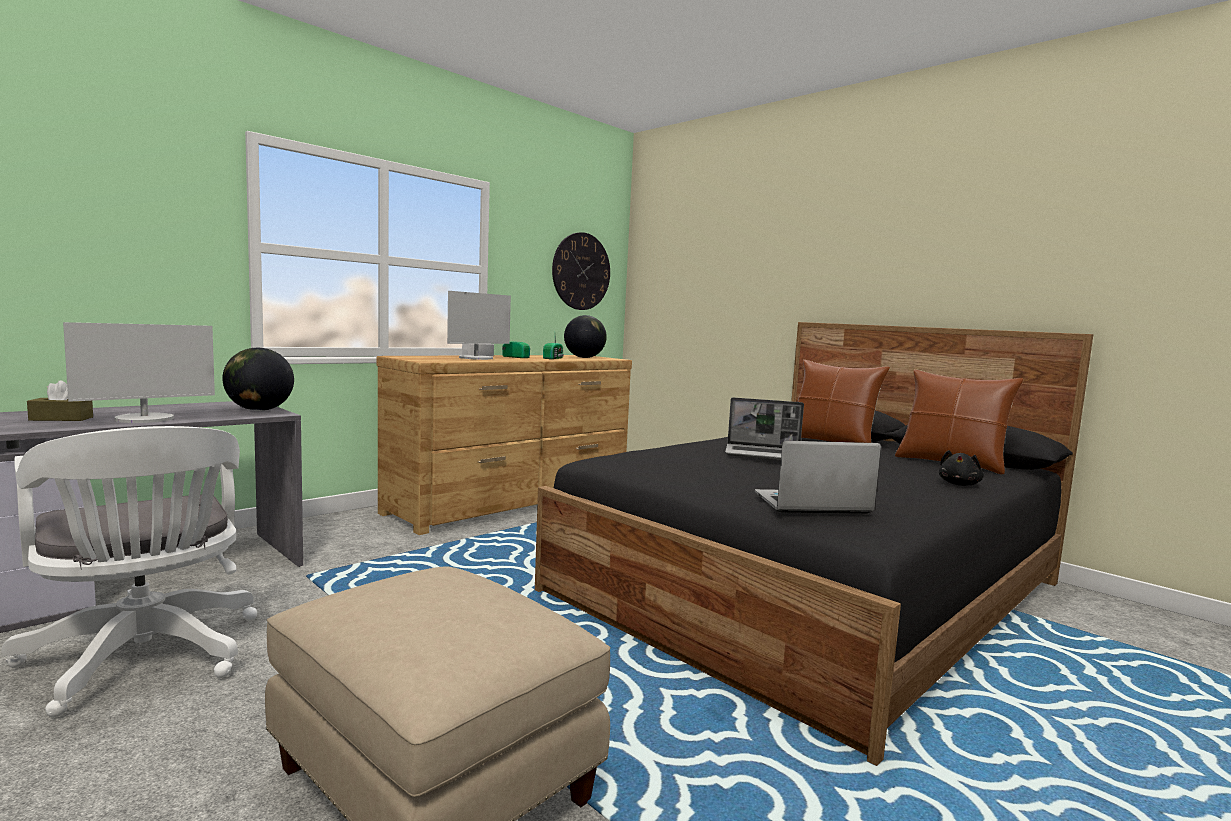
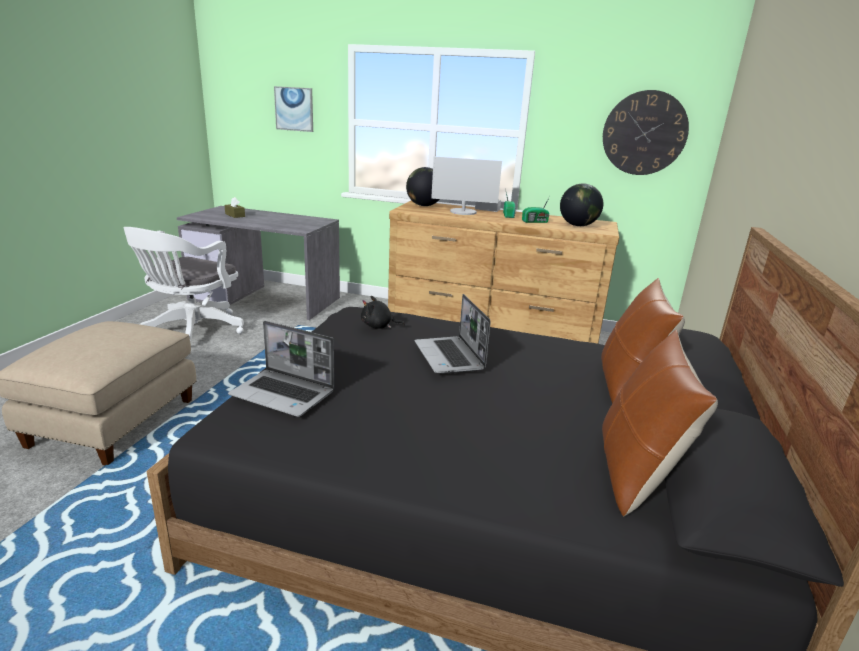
camera: 60 degrees right, 15 degrees up
(132, 219) = (294, 109): none -> picture
(145, 419) = (252, 221): monitor -> none
(259, 410) = (306, 226): globe -> globe (424, 205)
(810, 504) = (284, 394): laptop -> laptop turned 150 degrees clockwise
(959, 484) = (493, 476): black plush toy -> black plush toy (379, 326)

